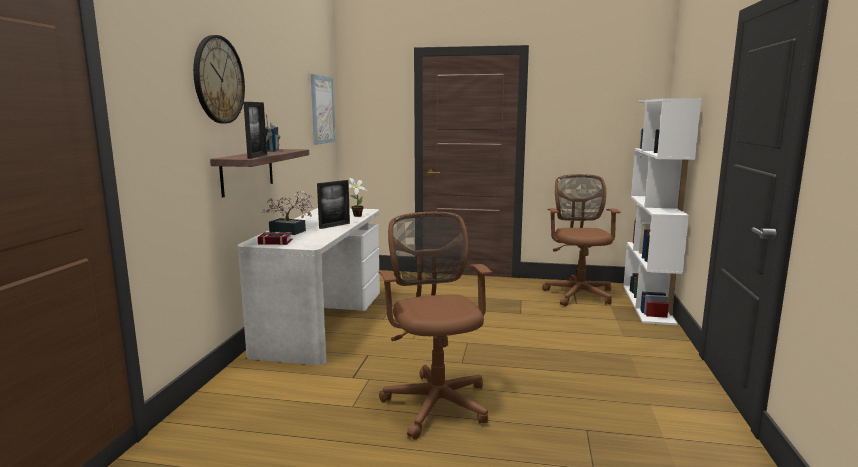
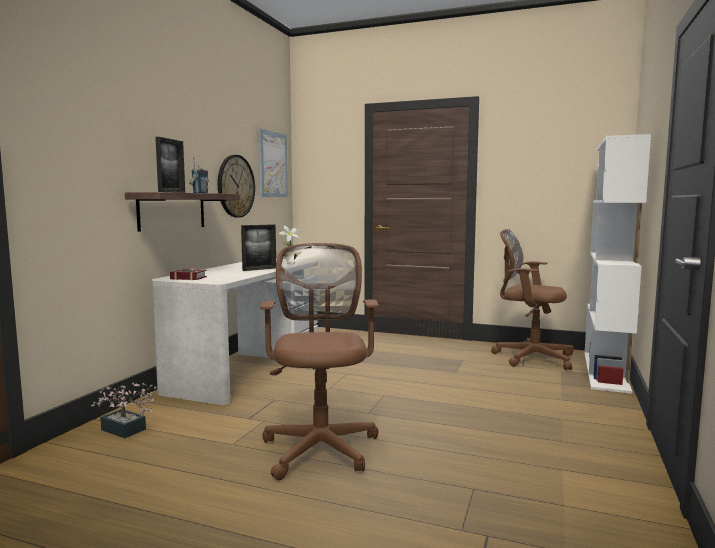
camera: 10 degrees right, 5 degrees down
(218, 80) = (140, 119): wall clock -> wall clock (235, 186)
(291, 232) = (212, 272): potted plant -> potted plant (126, 431)
(578, 293) = (529, 357): brown office chair -> brown office chair turned 75 degrees counterclockwise

